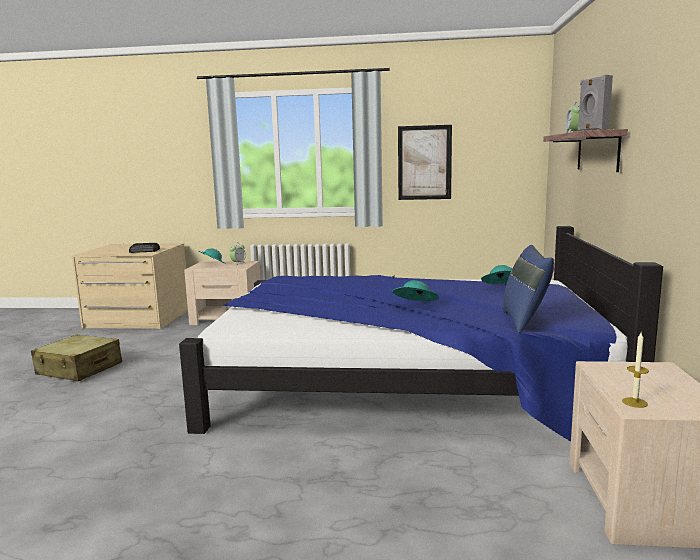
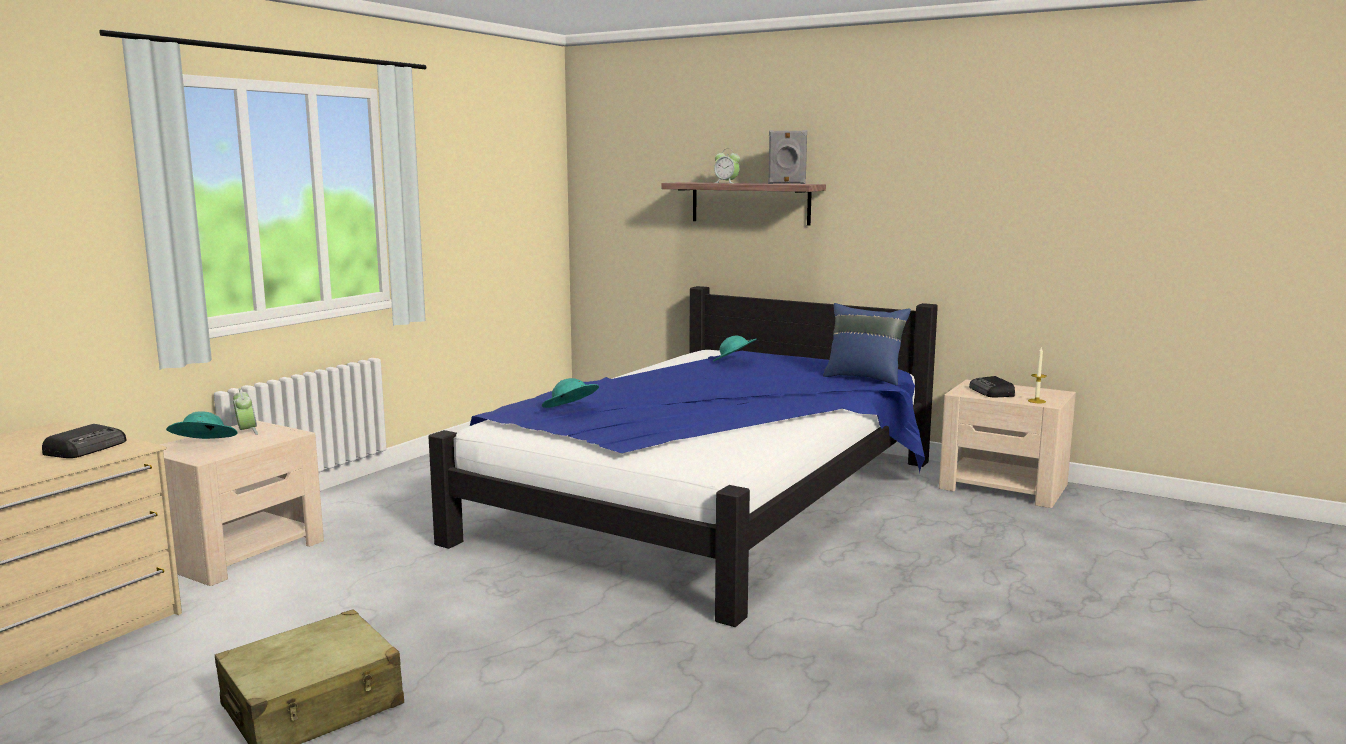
camera: 65 degrees left, 0 degrees up
(415, 305) = (766, 391): turquoise hat -> turquoise hat (570, 411)
(424, 162) = (457, 214): picture -> none
(631, 378) = (992, 392): none -> radio

